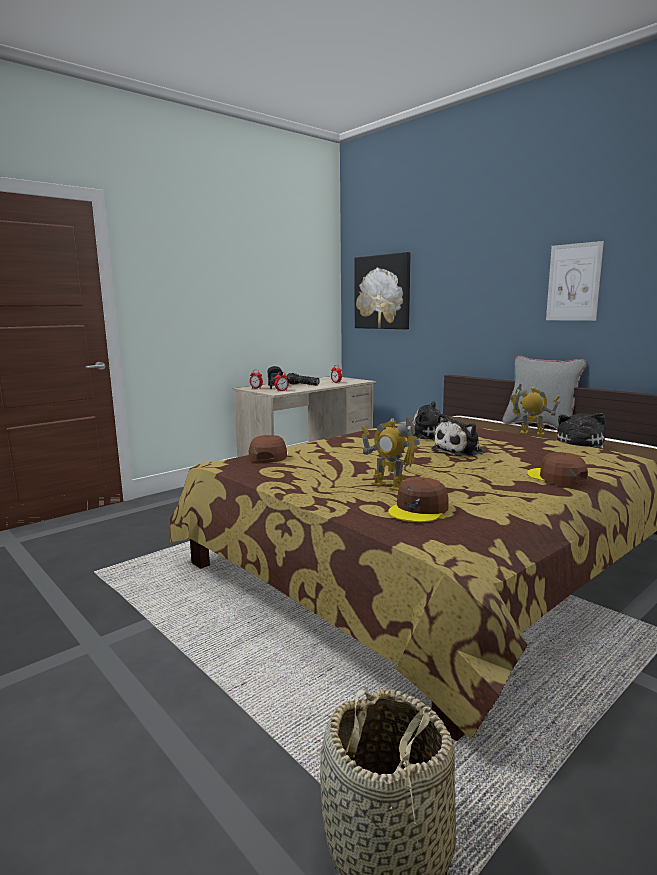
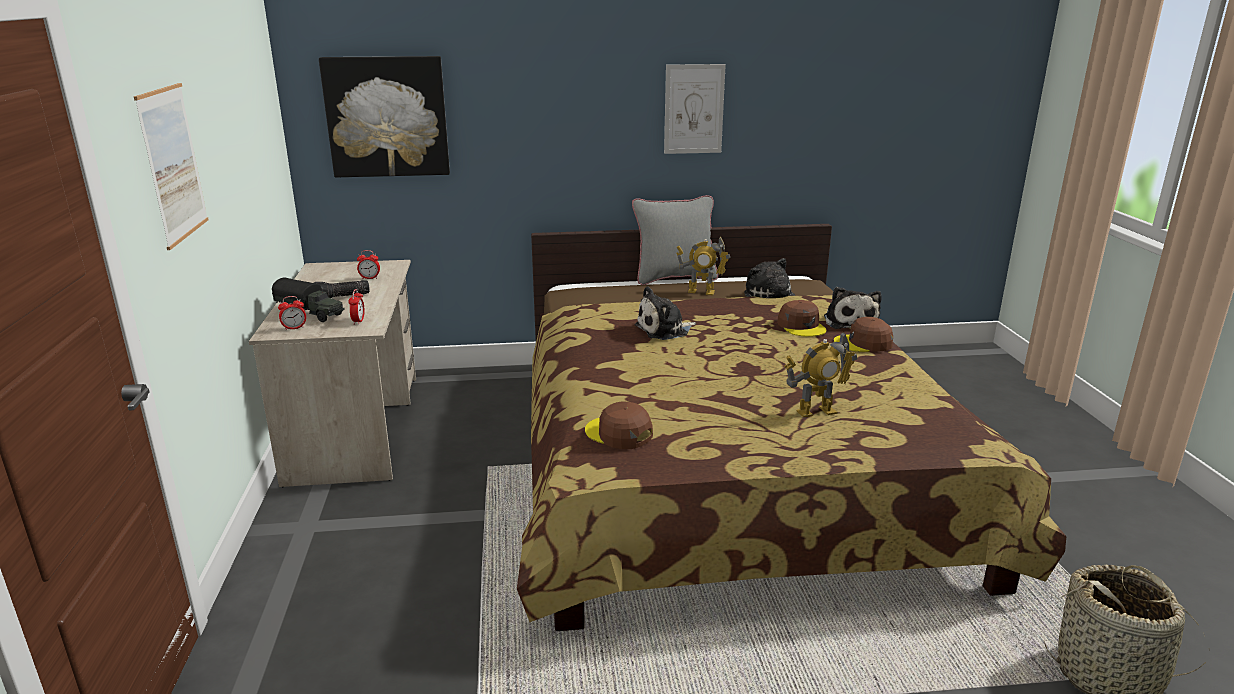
camera: 55 degrees left, 10 degrees up
(187, 283) = (173, 164): none -> picture
(419, 510) = (898, 424): brown cap -> brown cap (801, 326)
(460, 451) = (738, 342): plush toy -> plush toy (850, 321)
(532, 433) = (701, 292): toy robot -> toy robot turned 135 degrees counterclockwise

